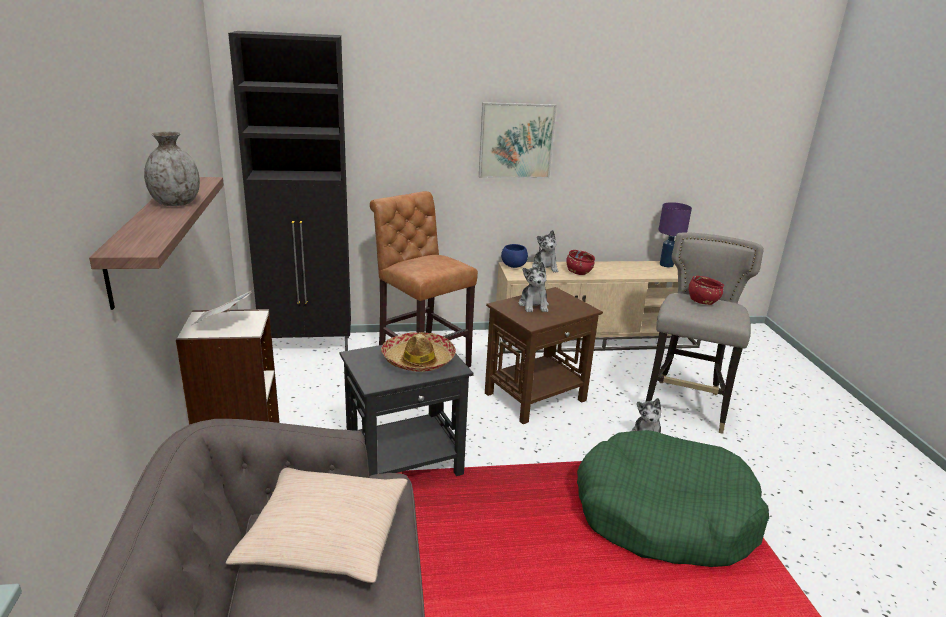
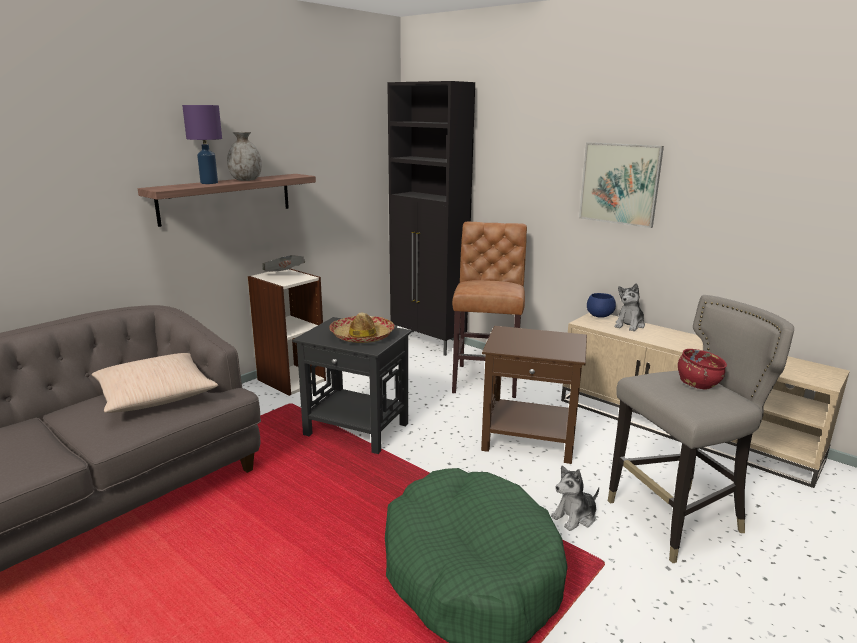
camera: 50 degrees right, 5 degrees down
(534, 305) = (530, 338): plush toy -> none
(578, 272) = (658, 337): red bowl -> none
(666, 264) = (794, 362): purple table lamp -> purple table lamp (209, 183)

